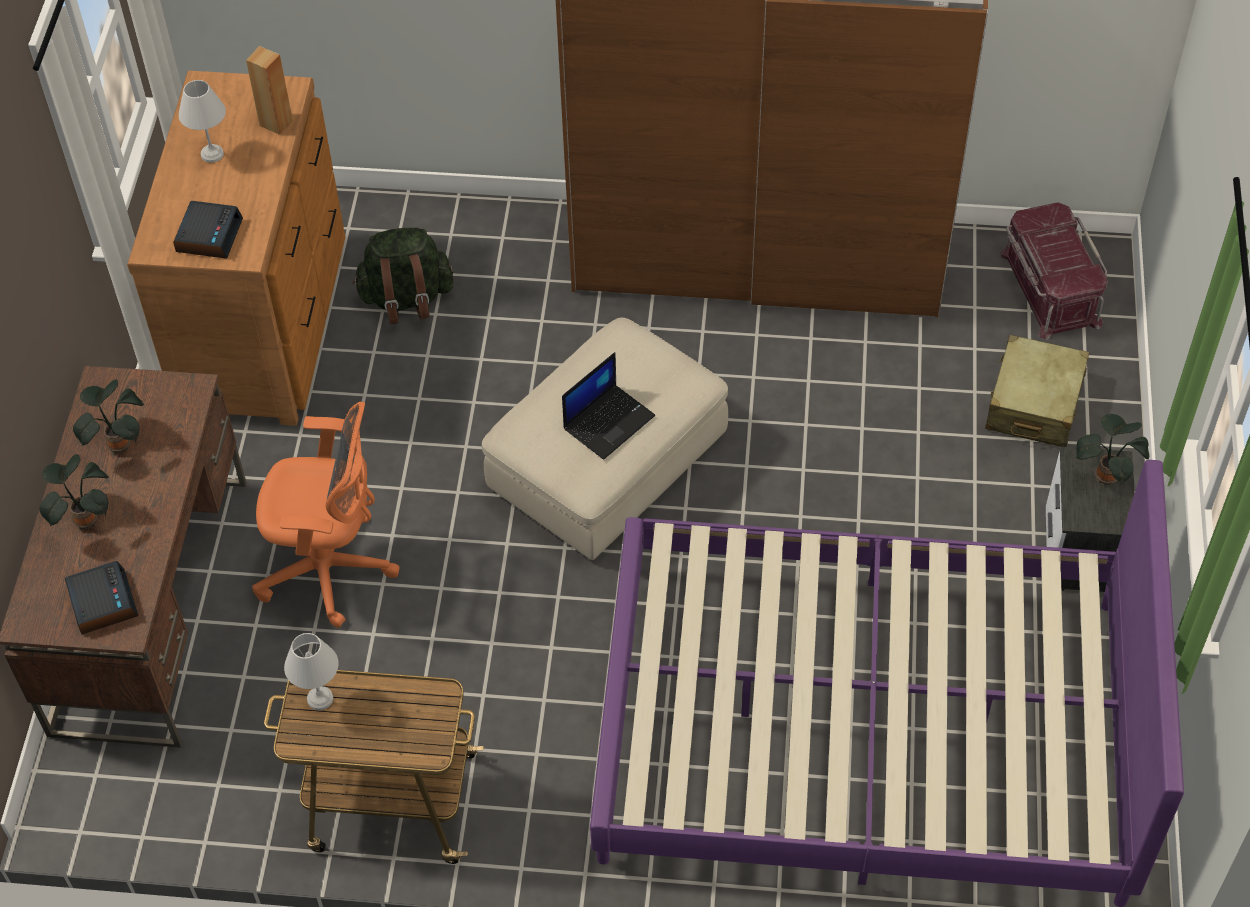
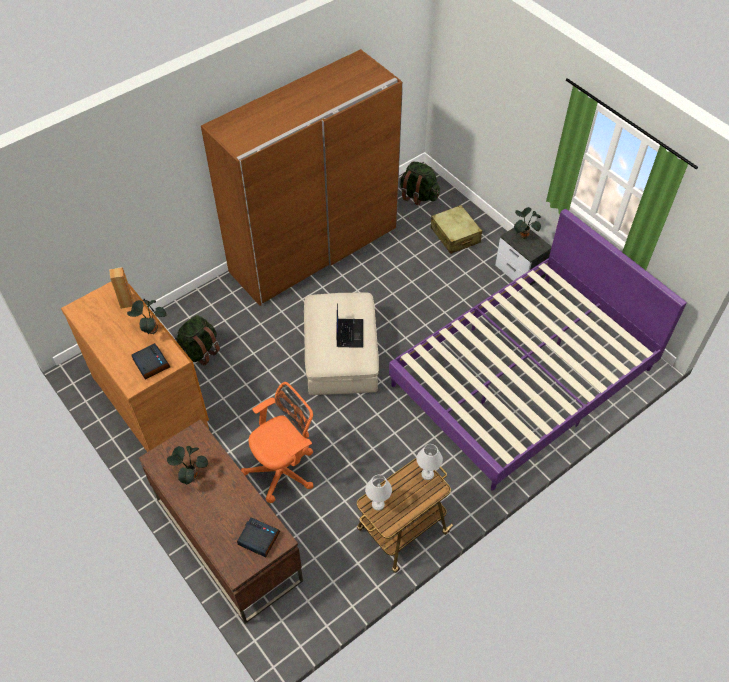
camera: 45 degrees left, 0 degrees up
(85, 519) = (212, 514): potted plant -> potted plant (151, 330)
(213, 154) = (114, 332): white table lamp -> white table lamp (428, 474)
(1048, 288) = (418, 195): red storage box -> green backpack

